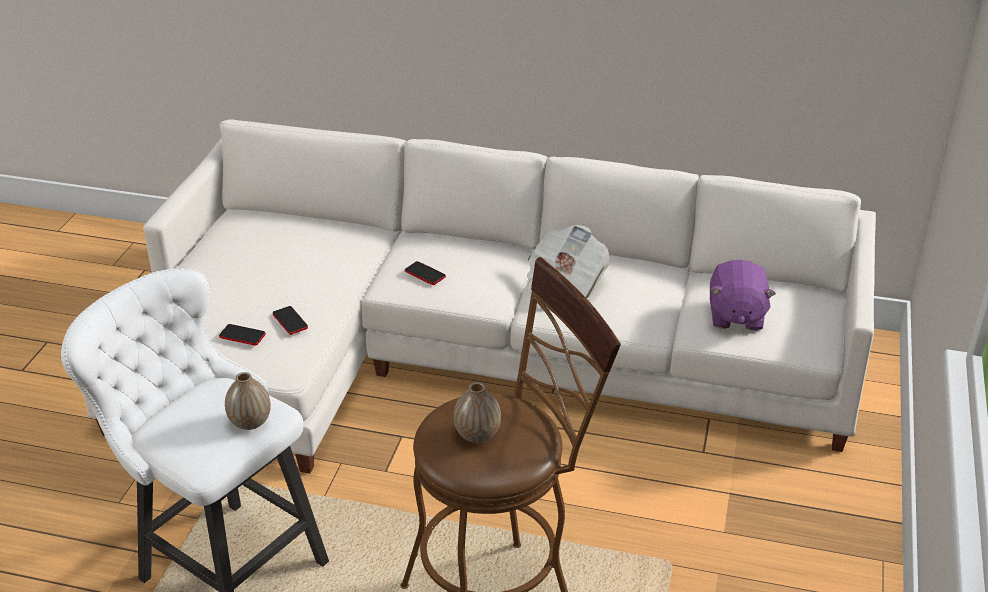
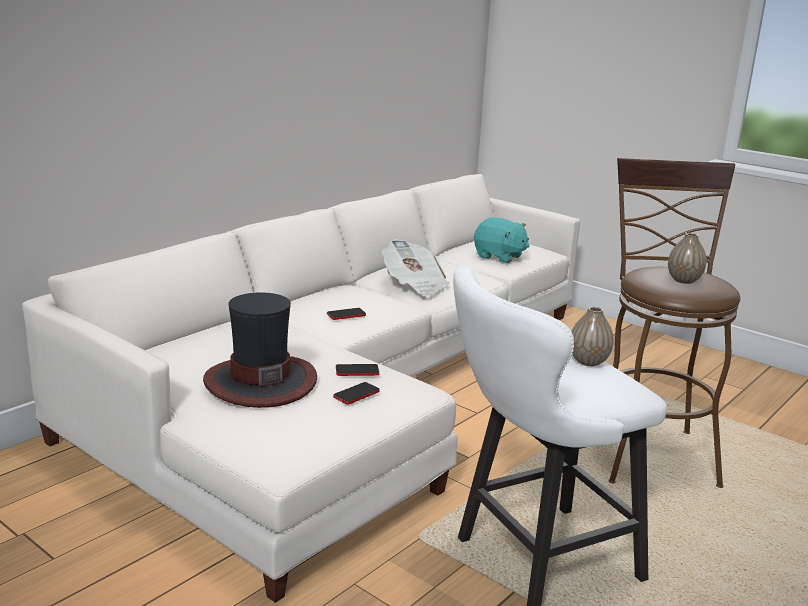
camera: 65 degrees left, 15 degrees down
(230, 282) = (260, 381): none -> hat
(735, 316) = (499, 257): purple plush toy -> turquoise plush toy

